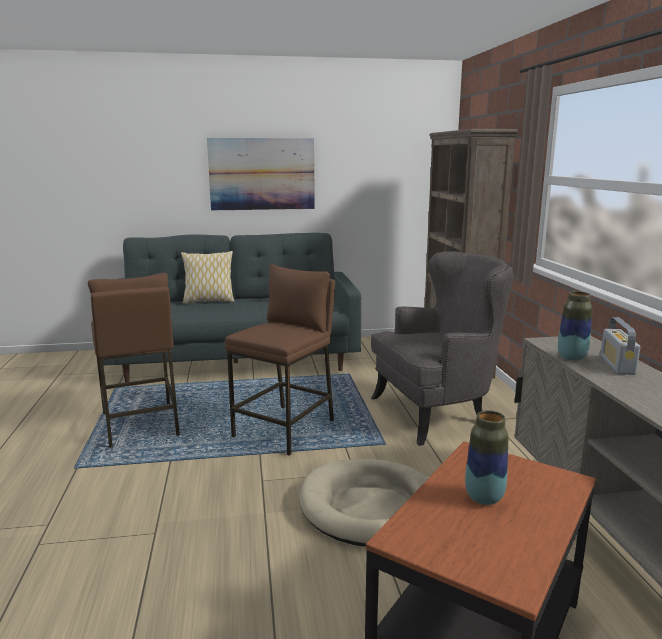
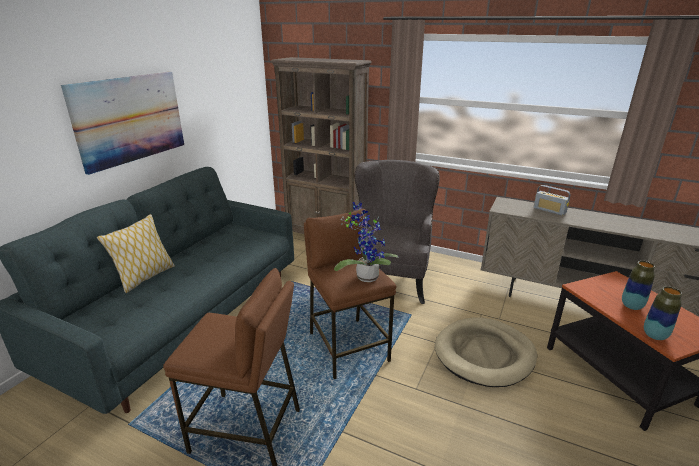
camera: 55 degrees left, 10 degrees up
(278, 334) = (365, 276): none -> potted plant
(571, 358) = (532, 214): vase -> vase (654, 335)

